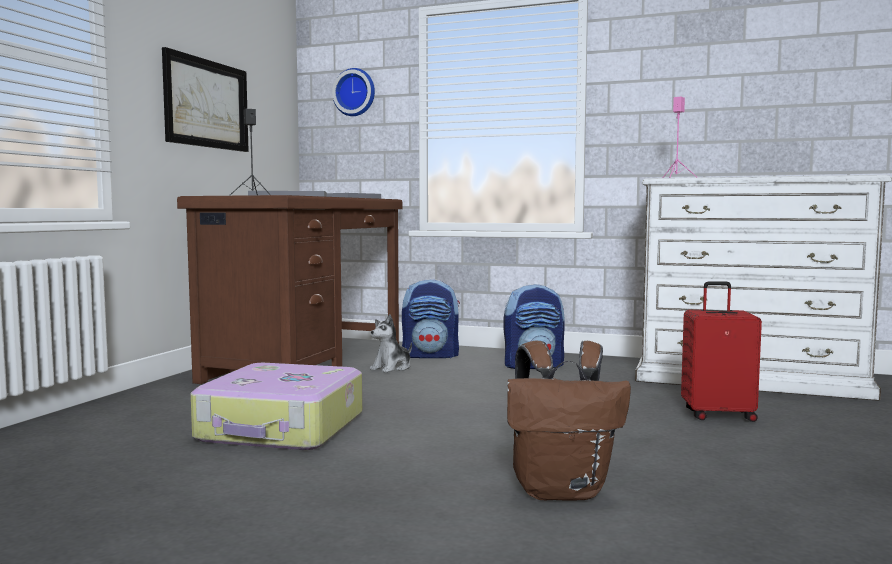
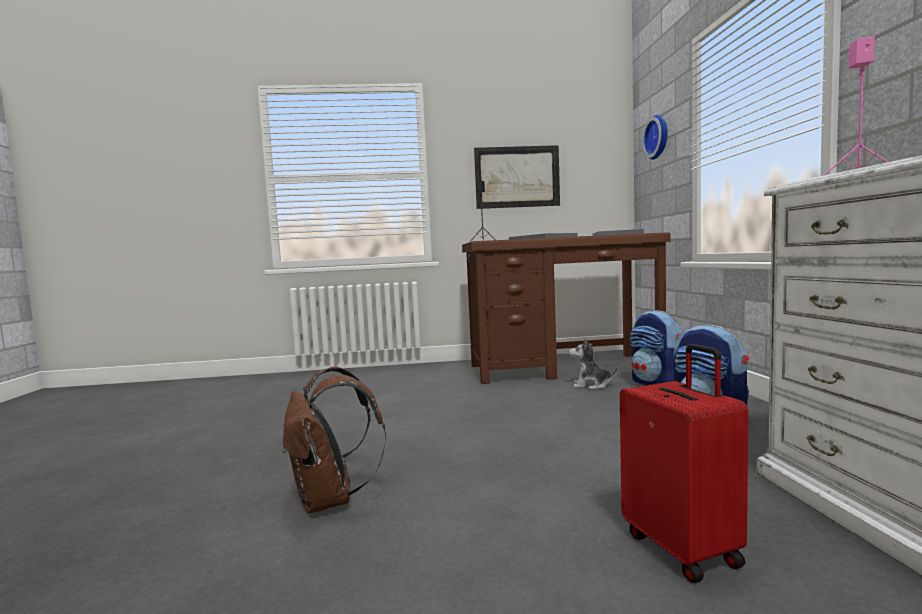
camera: 65 degrees right, 0 degrees up
(282, 428) = (407, 401): suitcase -> none

